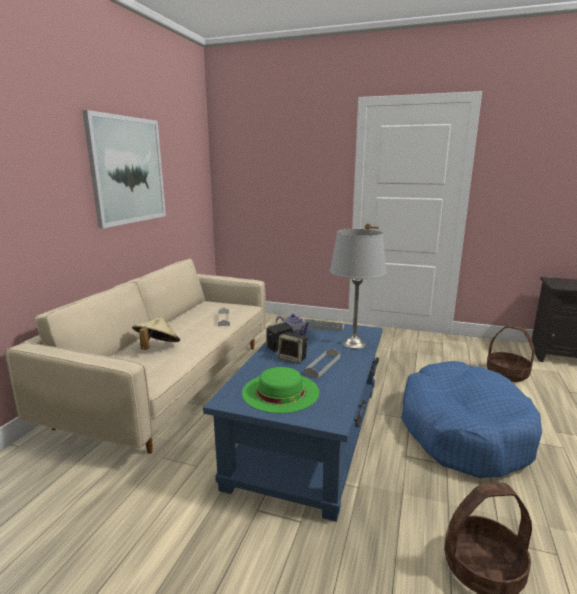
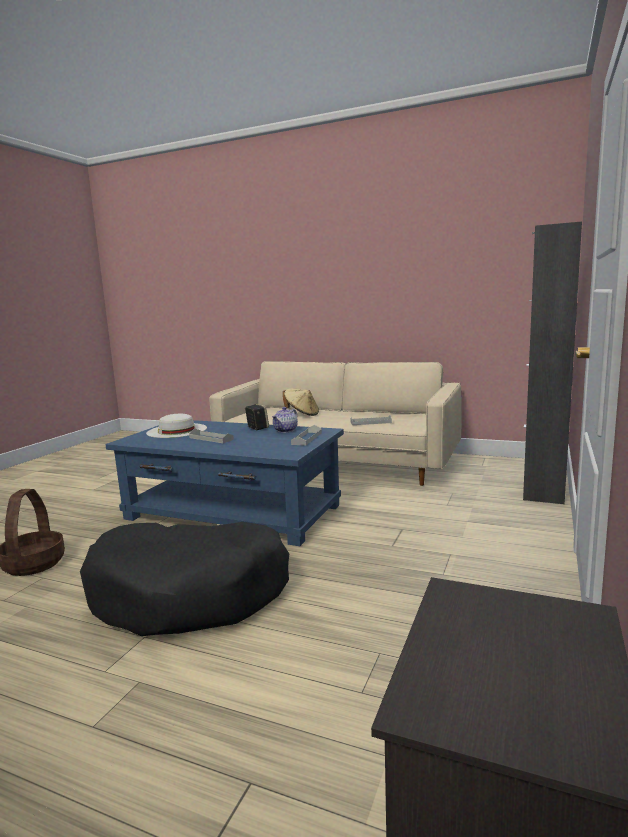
camera: 95 degrees right, 5 degrees down
(128, 170) = (395, 265): picture -> none
(267, 318) = (543, 488): none -> black cabinet
(280, 392) = (177, 430): green hat -> white hat
(293, 358) = (231, 431): speaker -> none
(354, 344) = (252, 448): grey table lamp -> none
(463, 431) = (190, 593): blue dog bed -> black dog bed
(507, 374) = (350, 699): basket -> none

